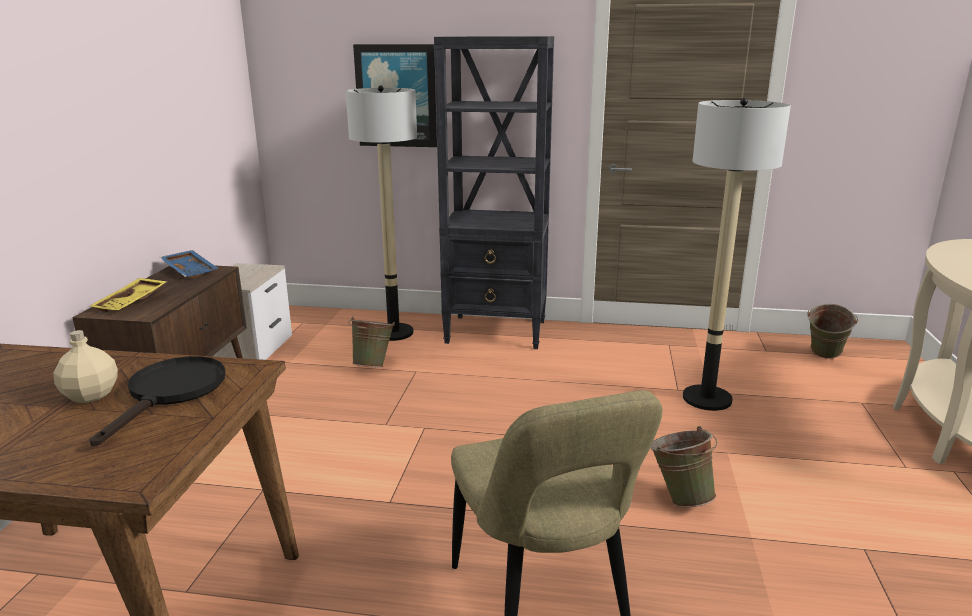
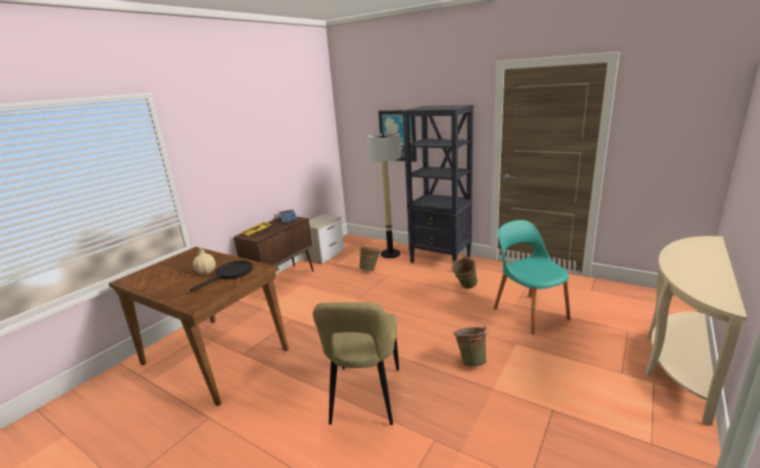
camera: 25 degrees right, 0 degrees up
(707, 398) = (529, 312): floor lamp -> turquoise chair
(824, 357) = (627, 299): green bucket -> green bucket (464, 287)

